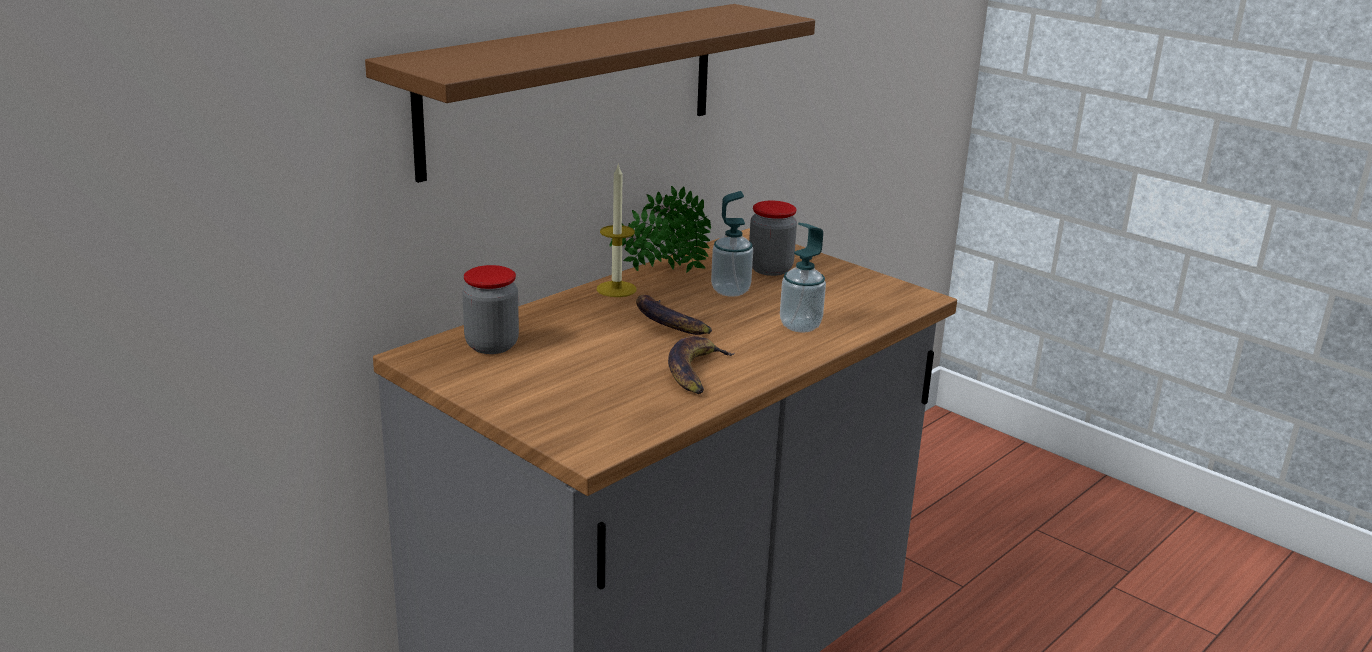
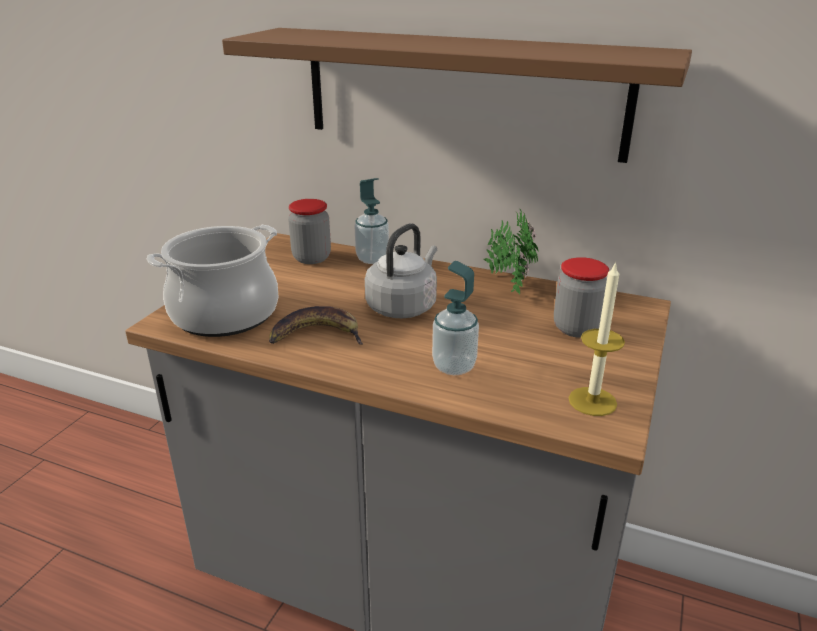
camera: 70 degrees right, 5 degrees up
(602, 412) = (225, 314): none -> cooking pot
(616, 289) = (450, 275): candle -> candle (592, 401)
(668, 323) = (403, 306): banana -> grey kettle
(730, 291) = (500, 319): soap dispenser -> soap dispenser (372, 259)

